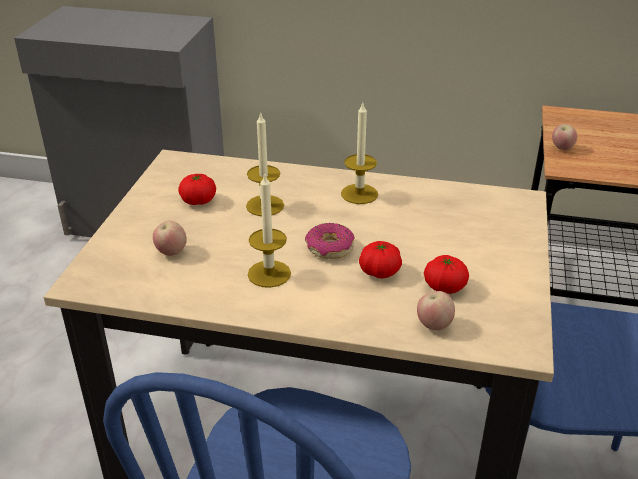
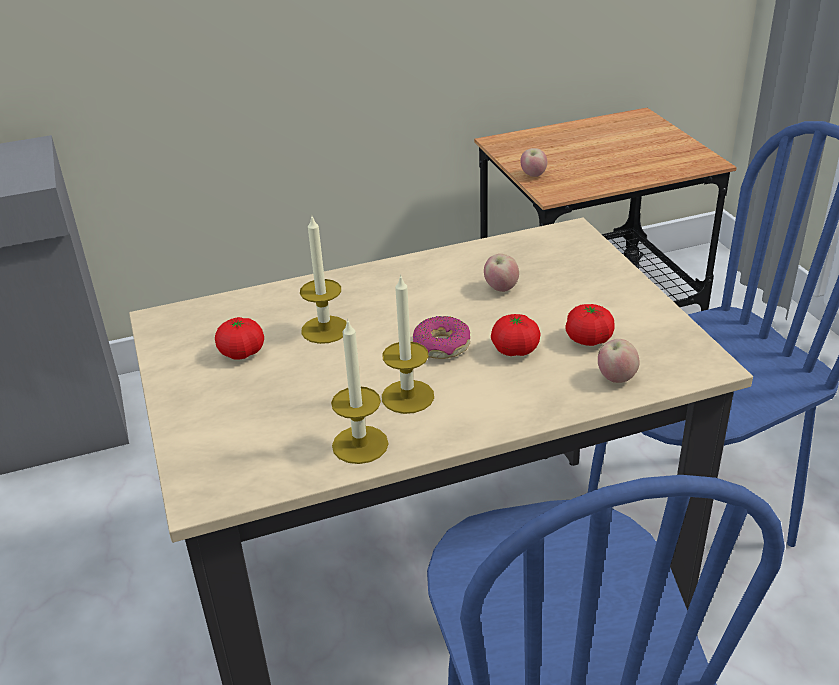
camera: 30 degrees left, 0 degrees up
(171, 252) = (273, 418): apple -> apple (501, 288)
(359, 194) = (412, 281): candle -> candle (360, 444)

